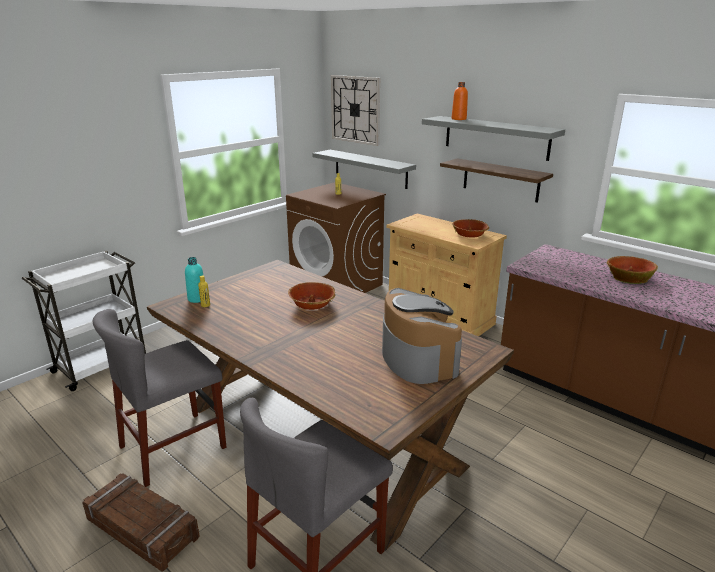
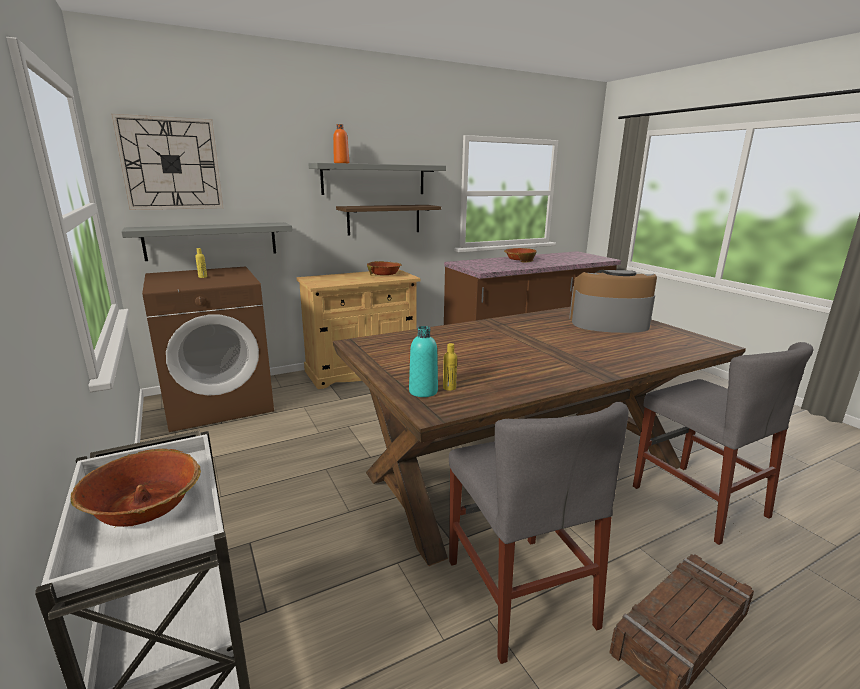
camera: 70 degrees left, 5 degrees down
(312, 305) = (486, 340): bowl -> bowl (144, 507)

